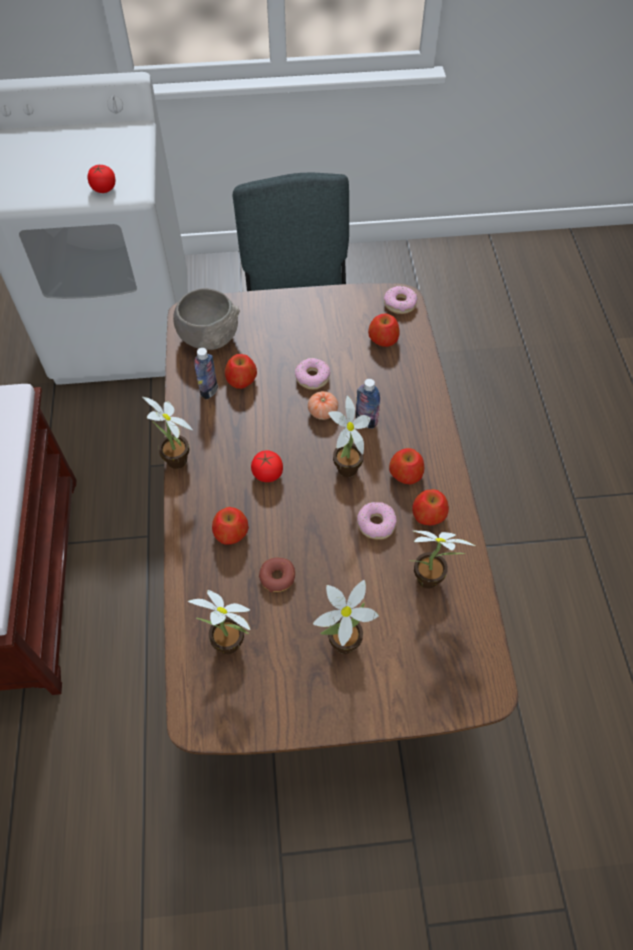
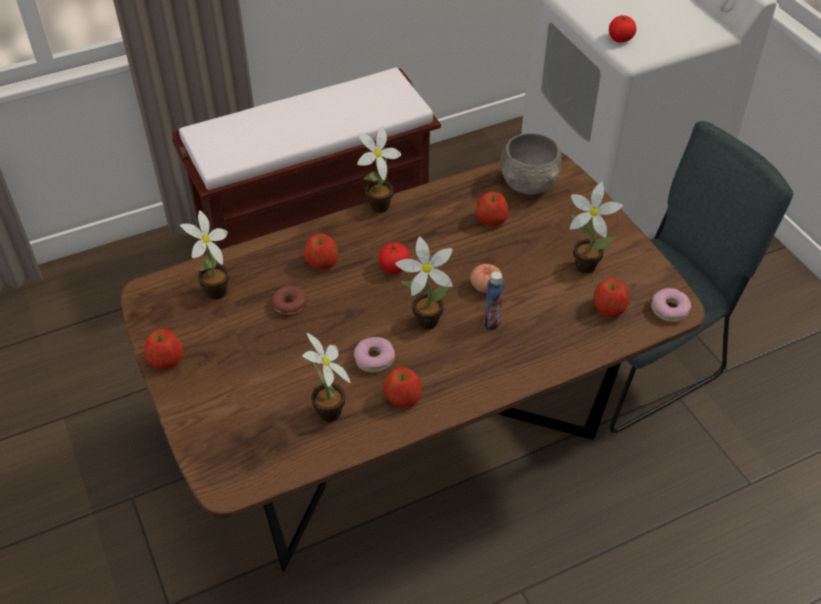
camera: 70 degrees right, 10 degrees down
(209, 391) = (465, 202): bottle -> none
(312, 377) = (524, 267): donut -> none
(340, 643) = (239, 364): potted plant -> potted plant (583, 264)
(405, 474) = (443, 367): apple -> apple (166, 359)

